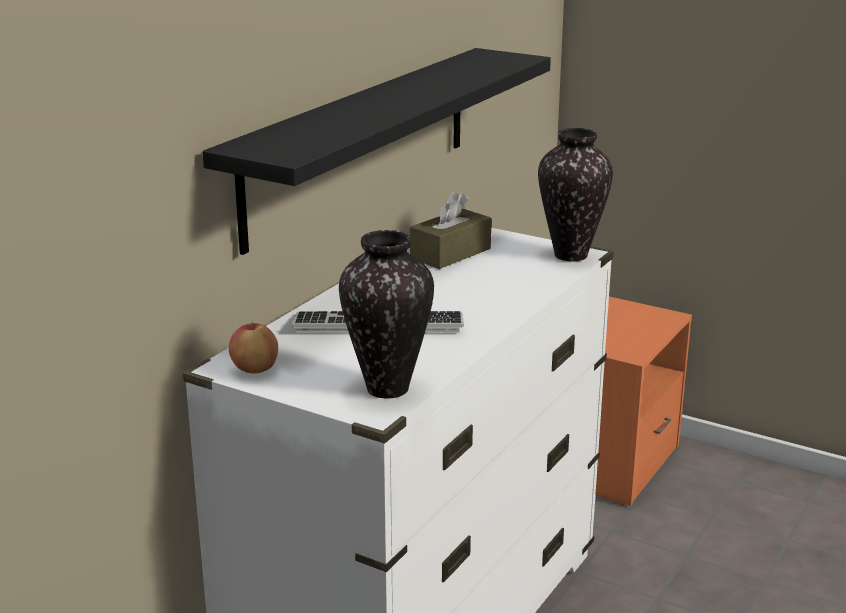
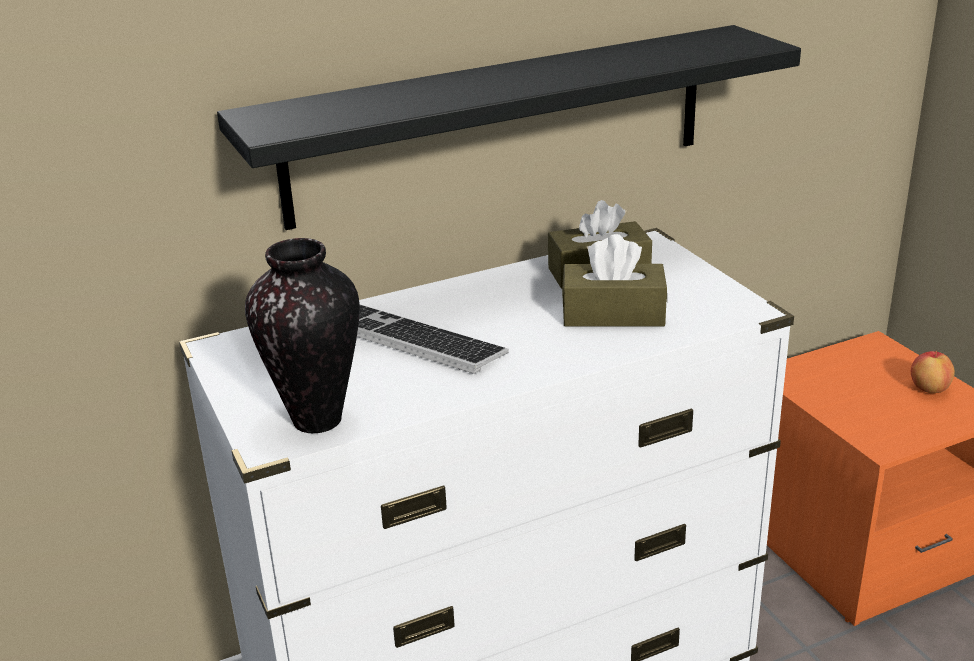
camera: 35 degrees right, 5 degrees up
(255, 369) = (237, 357): apple -> apple (929, 389)
(498, 275) = (613, 314): none -> brown tissue box
(572, 255) = (732, 309): vase -> none

